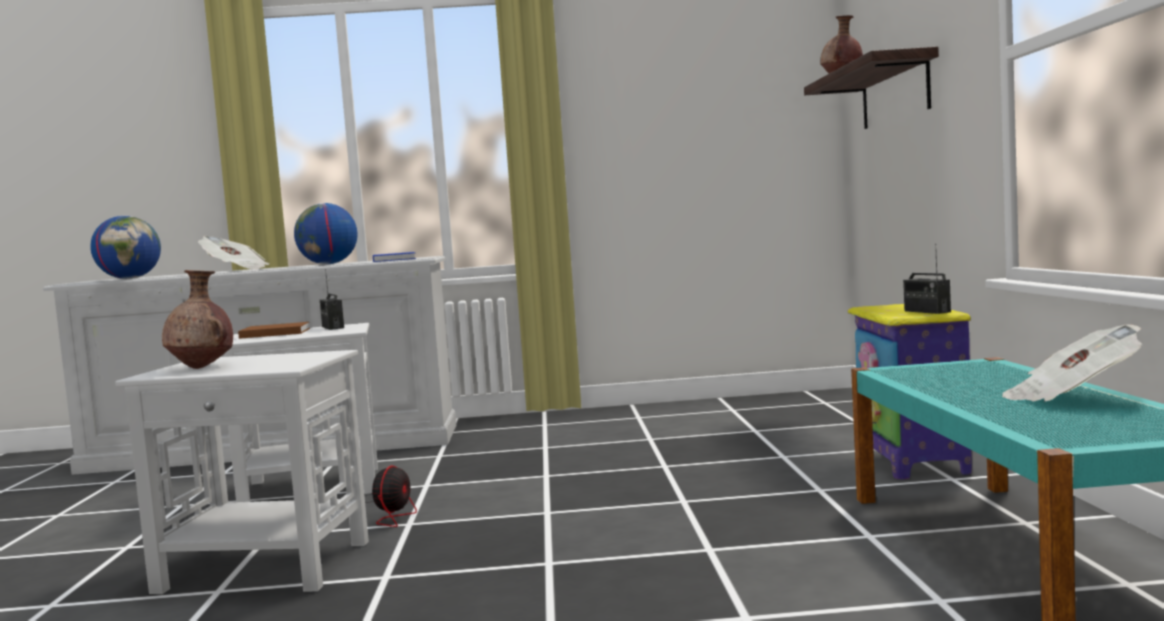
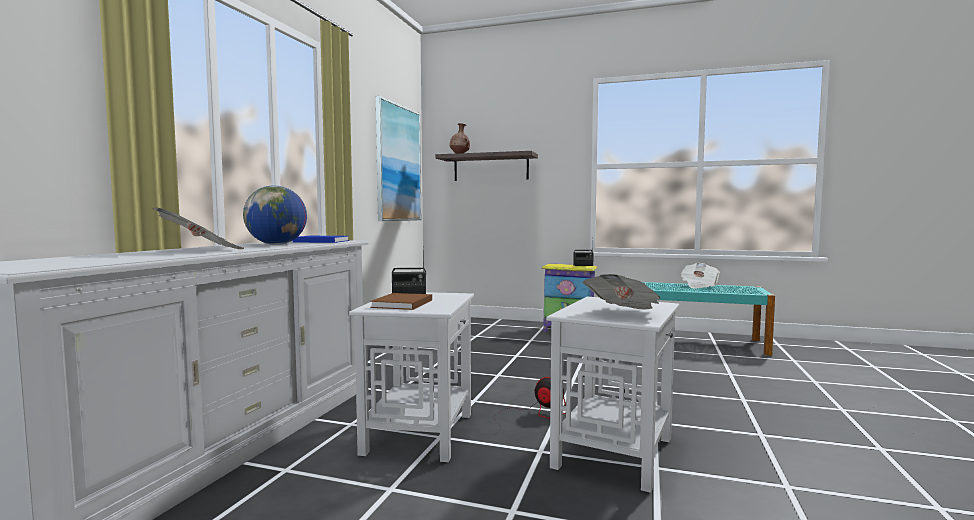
camera: 70 degrees left, 0 degrees up
(130, 278) = (107, 261): globe -> none
(202, 367) = (623, 314): brown vase -> newspaper
(744, 117) = (398, 163): none -> picture

